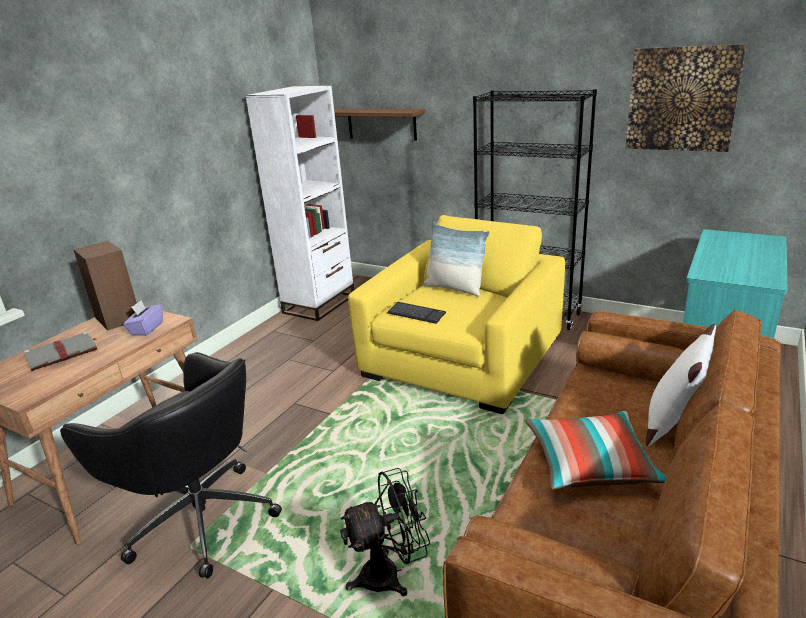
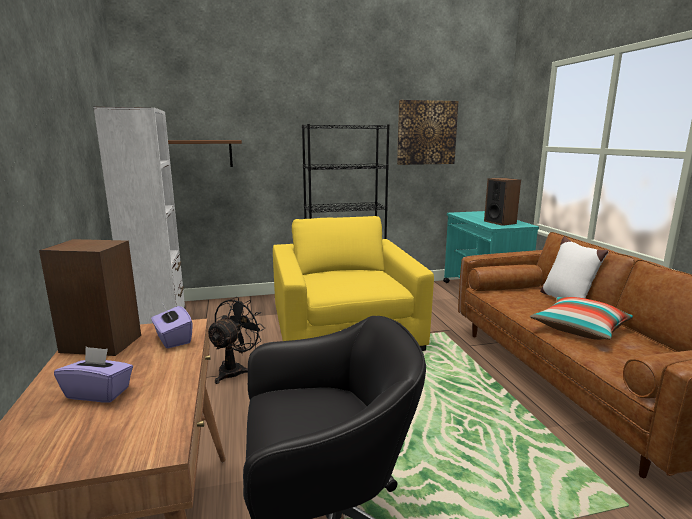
camera: 45 degrees left, 10 degrees down
(63, 353) = (99, 393): grey book -> purple tissue box
(390, 574) = (528, 471): black fan -> black fan (235, 370)
(416, 314) = (343, 289): keyboard -> none
(454, 288) = (333, 272): pillow -> none
(736, 267) = (500, 222): none -> speaker

